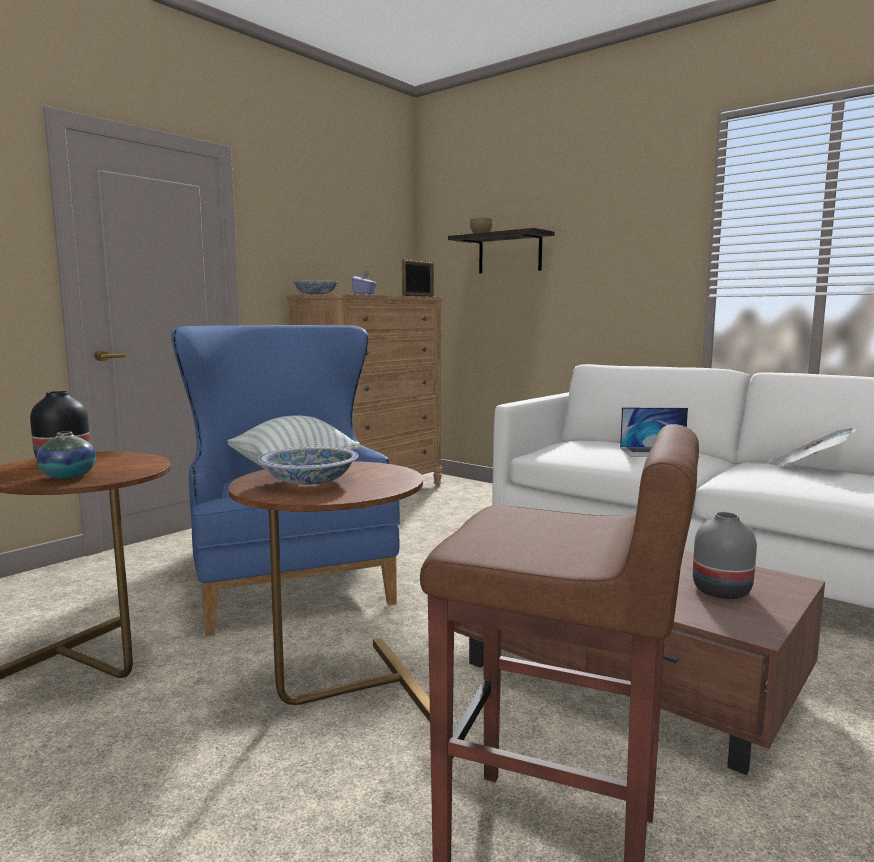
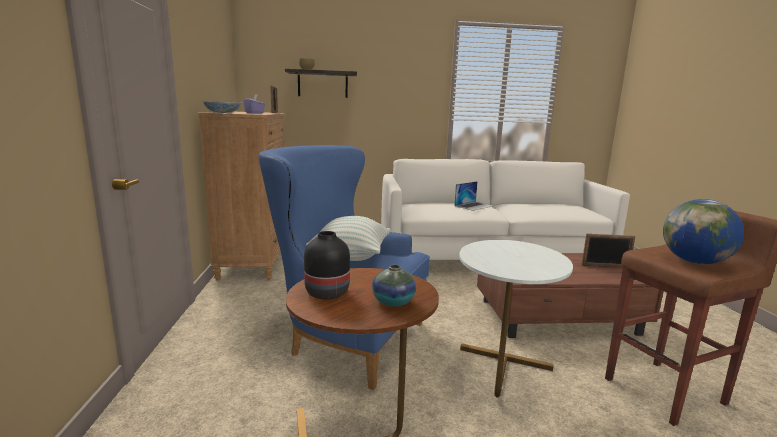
camera: 45 degrees left, 5 degrees up
(310, 482) = (514, 261): bowl -> none
(337, 694) = (500, 381): brown side table -> white side table
(531, 538) = (695, 262): none -> globe
(723, 591) = (605, 266): grey vase -> picture frame
(806, 467) = (531, 204): newspaper -> none

